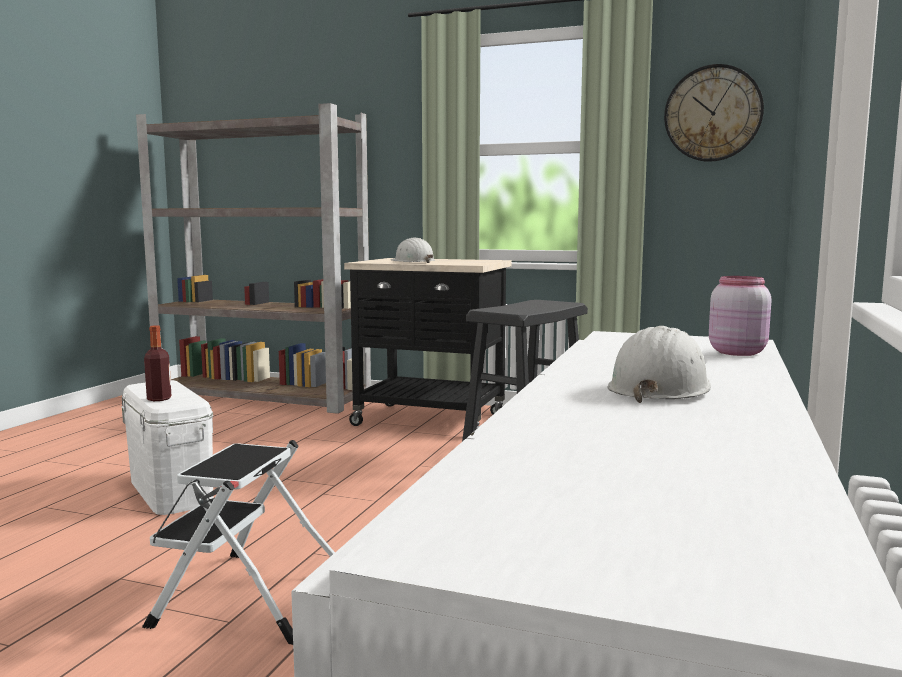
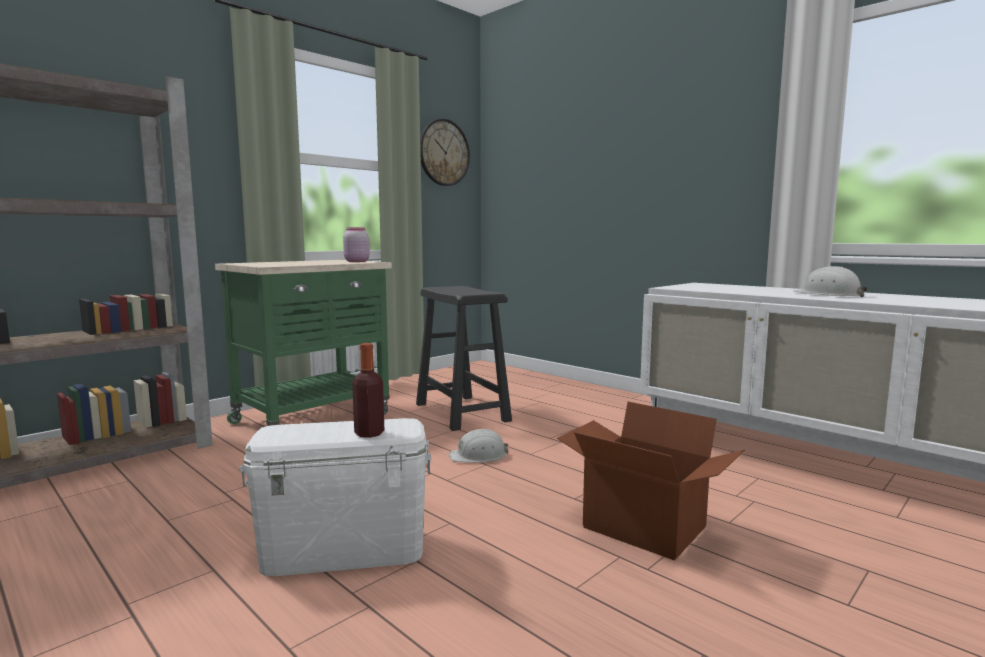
camera: 65 degrees left, 0 degrees up
(253, 596) = (642, 528): step ladder -> cardboard box
(412, 261) = (302, 263): white hard hat -> white hard hat (479, 455)
(431, 420) = (312, 418): black cart -> green cart
(736, 352) = (733, 286): pink jar -> pink jar (356, 261)

